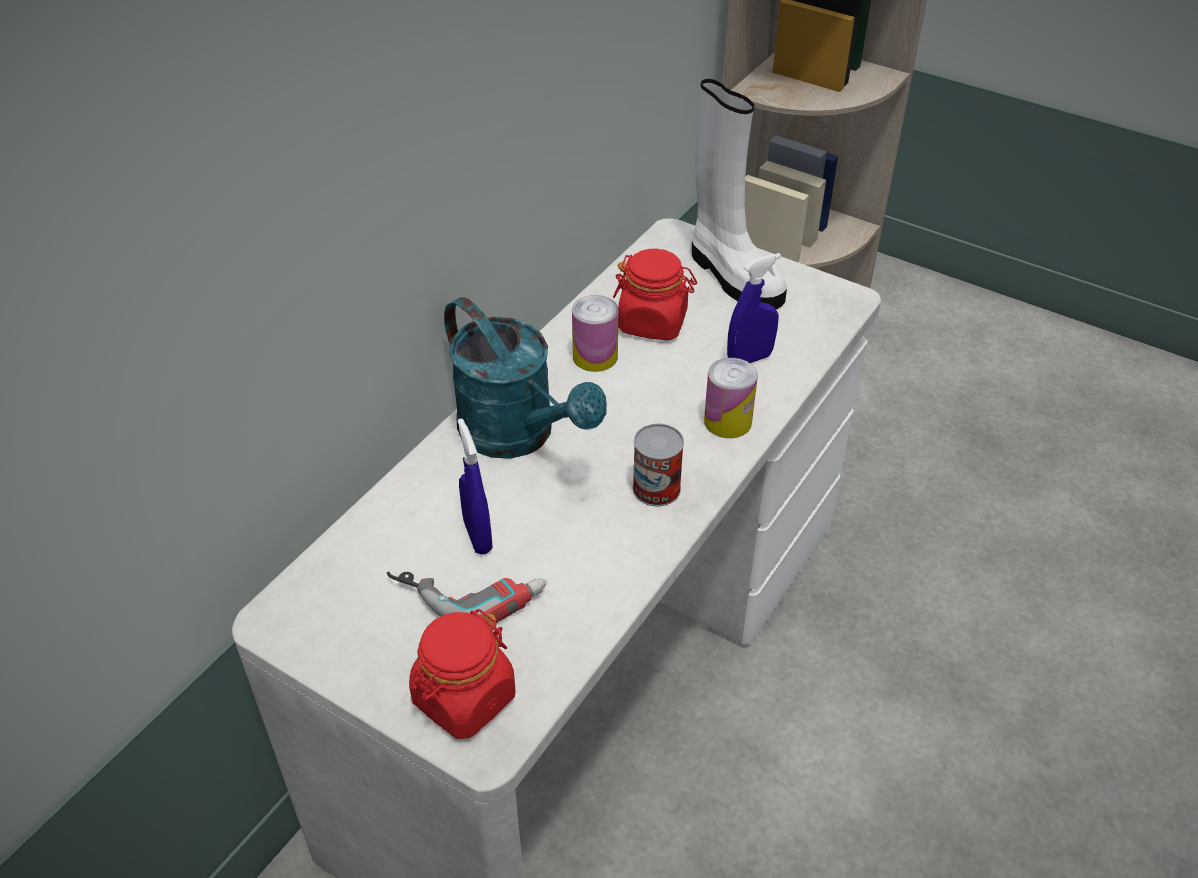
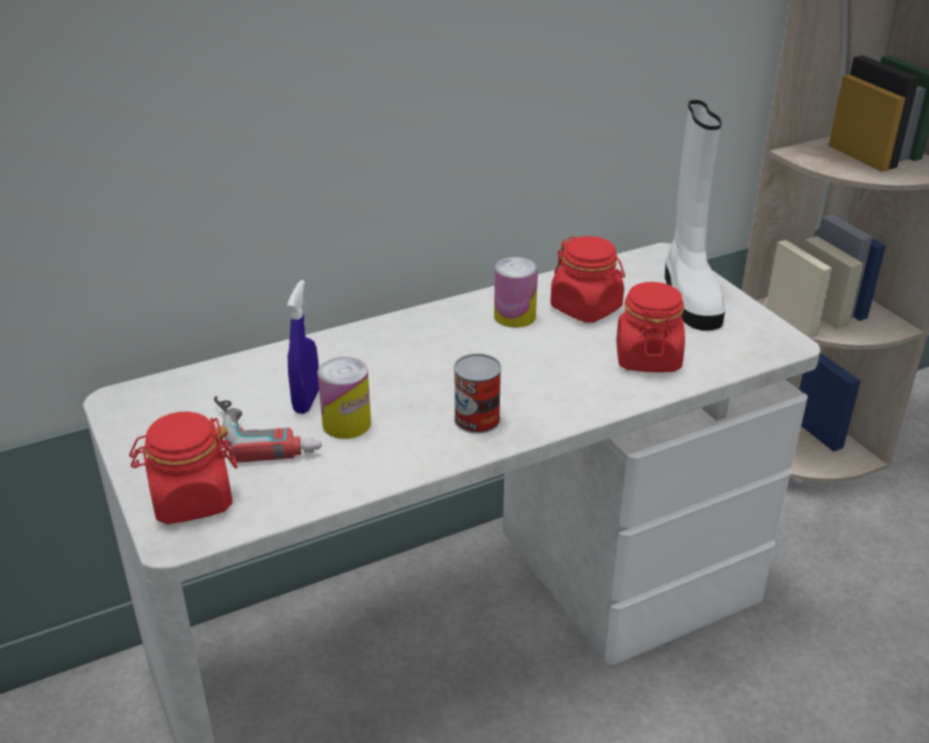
camera: 30 degrees right, 10 degrees down
(518, 435) = (402, 348): turquoise watering can -> none
(727, 421) = (584, 394): can -> can (346, 423)
(749, 359) = (647, 358): blue spray bottle -> red jar

